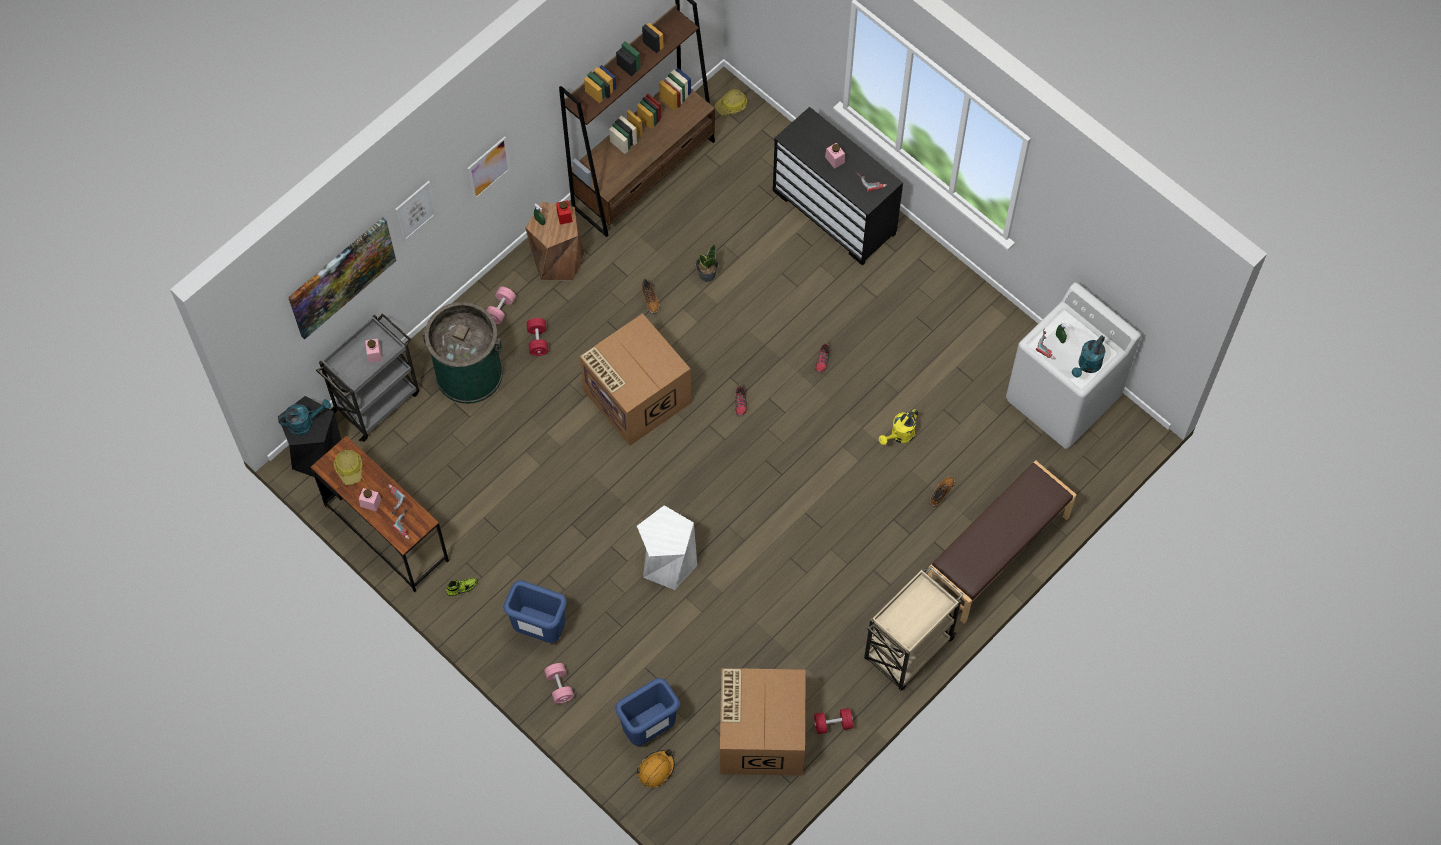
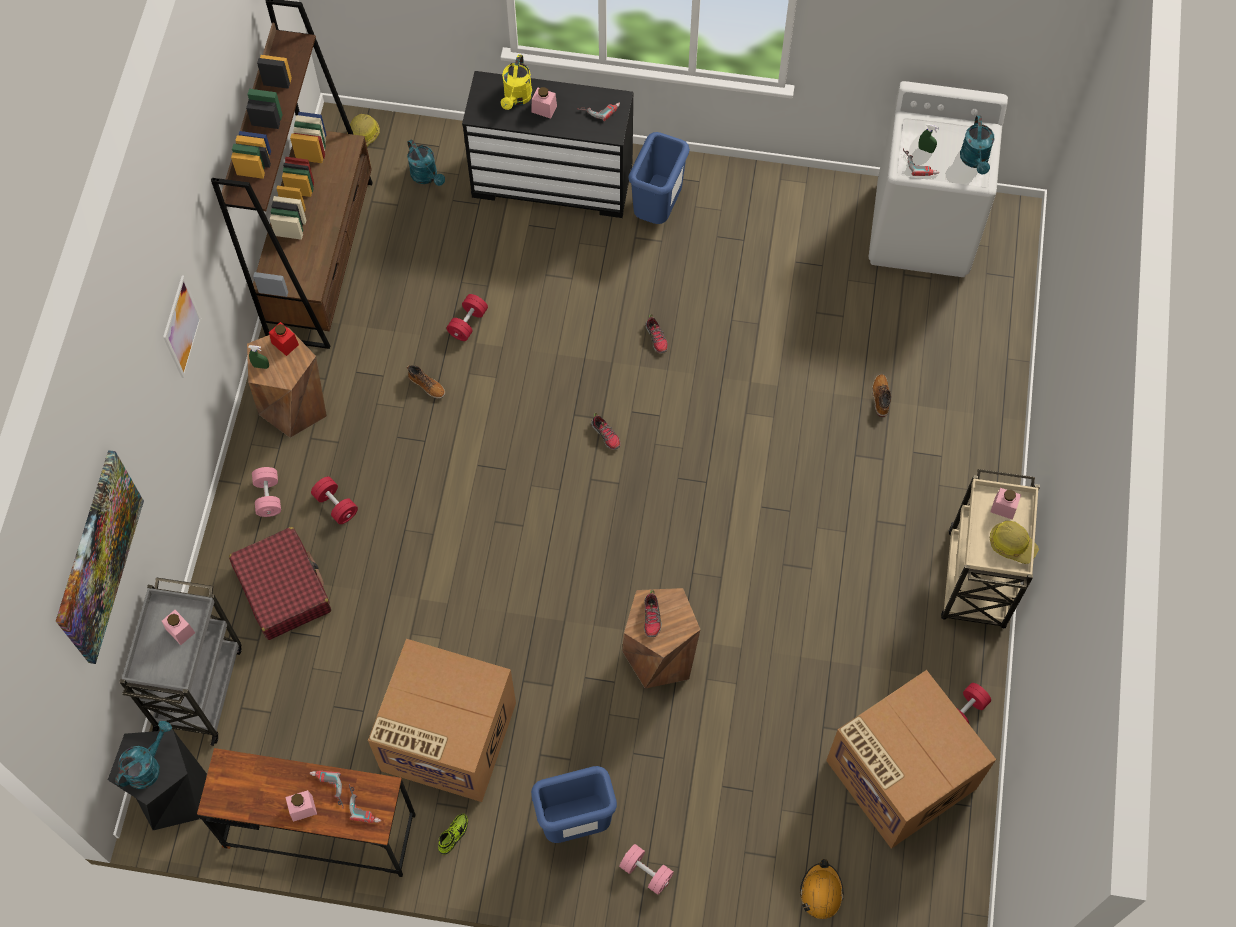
camera: 35 degrees left, 0 degrees up
(349, 468) = (247, 784): hard hat -> hard hat (1012, 544)
(415, 211) = (135, 424): picture -> none
(469, 373) = (283, 588): green trash can -> red suitcase
(635, 396) = (488, 498): cardboard box -> cardboard box (446, 738)
(649, 729) = (779, 852): blue trash can -> blue trash can (658, 210)
(660, 527) = (652, 617): none -> shoe
(668, 563) = (660, 655): white stool -> brown stool
(707, 274) = (468, 323): potted plant -> red dumbbell
(753, 158) = (427, 176): none -> turquoise watering can
(899, 436) = (794, 366): yellow watering can -> yellow watering can (517, 98)
(928, 601) = (1003, 508): none -> pink jar
(997, 553) = (984, 423): brown bench -> none

